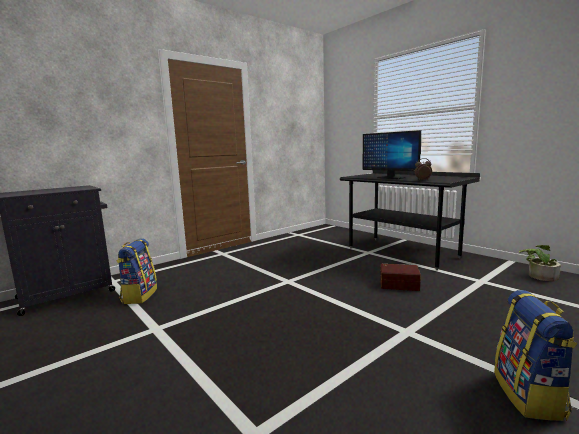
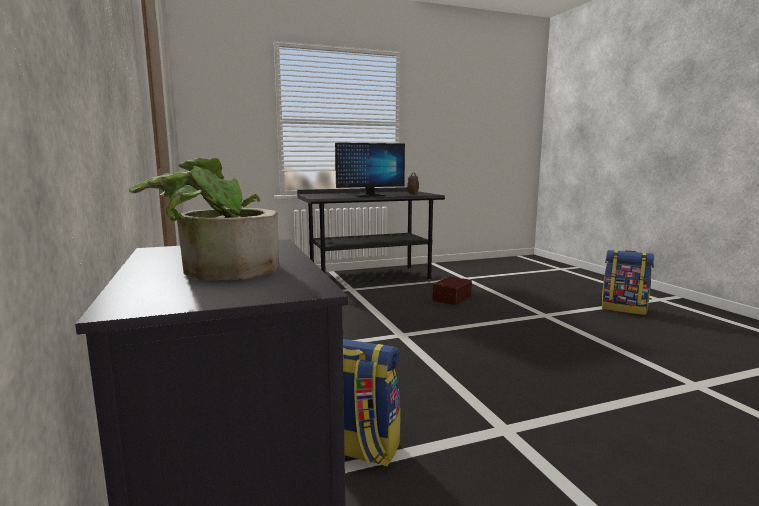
camera: 70 degrees left, 0 degrees up
(539, 275) = (466, 266): potted plant -> potted plant (218, 270)

